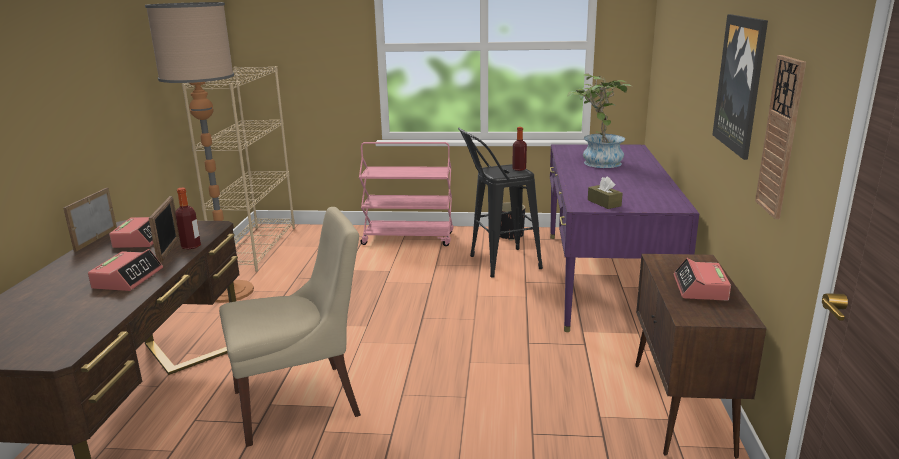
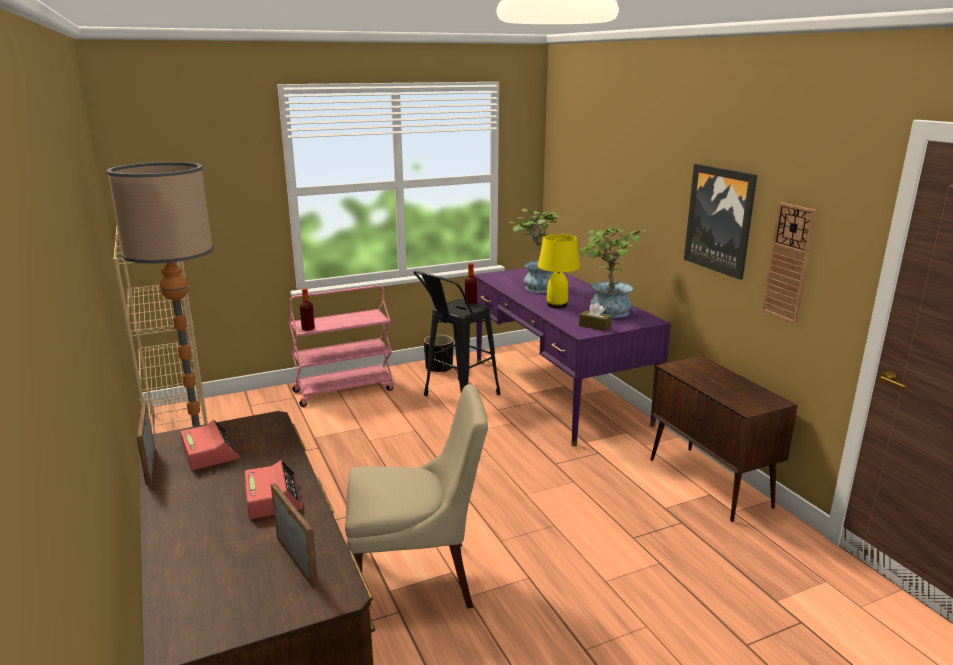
camera: 30 degrees left, 0 degrees up
(169, 250) = (267, 457): picture frame -> picture frame (297, 562)
(191, 246) = (284, 447): bottle -> bottle (308, 329)
(301, 402) = (417, 578): beige chair -> beige chair turned 45 degrees clockwise
(593, 179) = (556, 305): none -> yellow table lamp
(637, 193) = (606, 313): none -> potted plant
(700, 288) = (727, 385): alarm clock -> none

